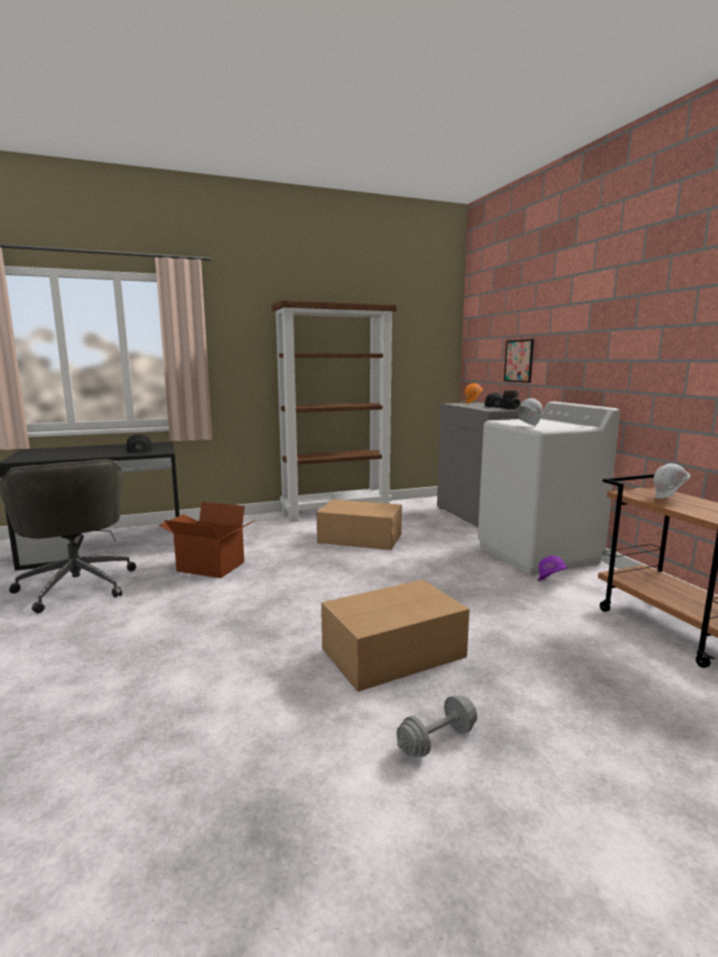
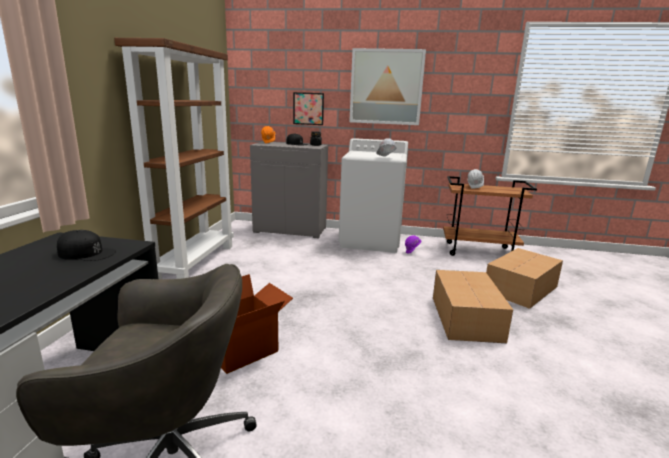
camera: 60 degrees left, 5 degrees up
(359, 538) = (271, 272): cardboard box -> cardboard box (519, 289)
(437, 741) = (560, 336): grey dumbbell -> none
(600, 323) = (386, 87): none -> picture

